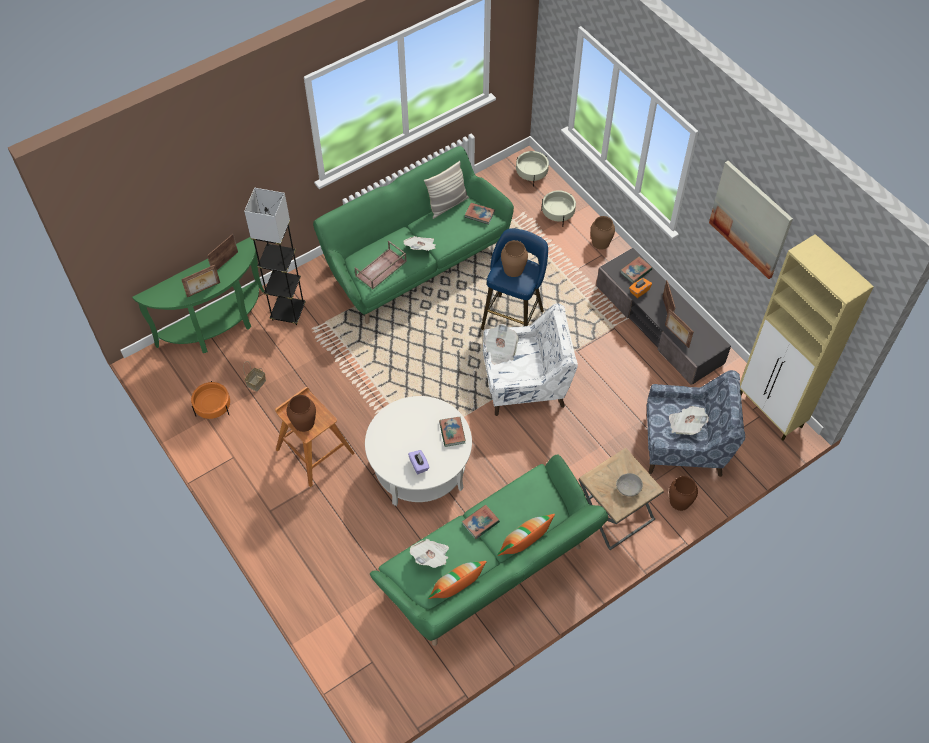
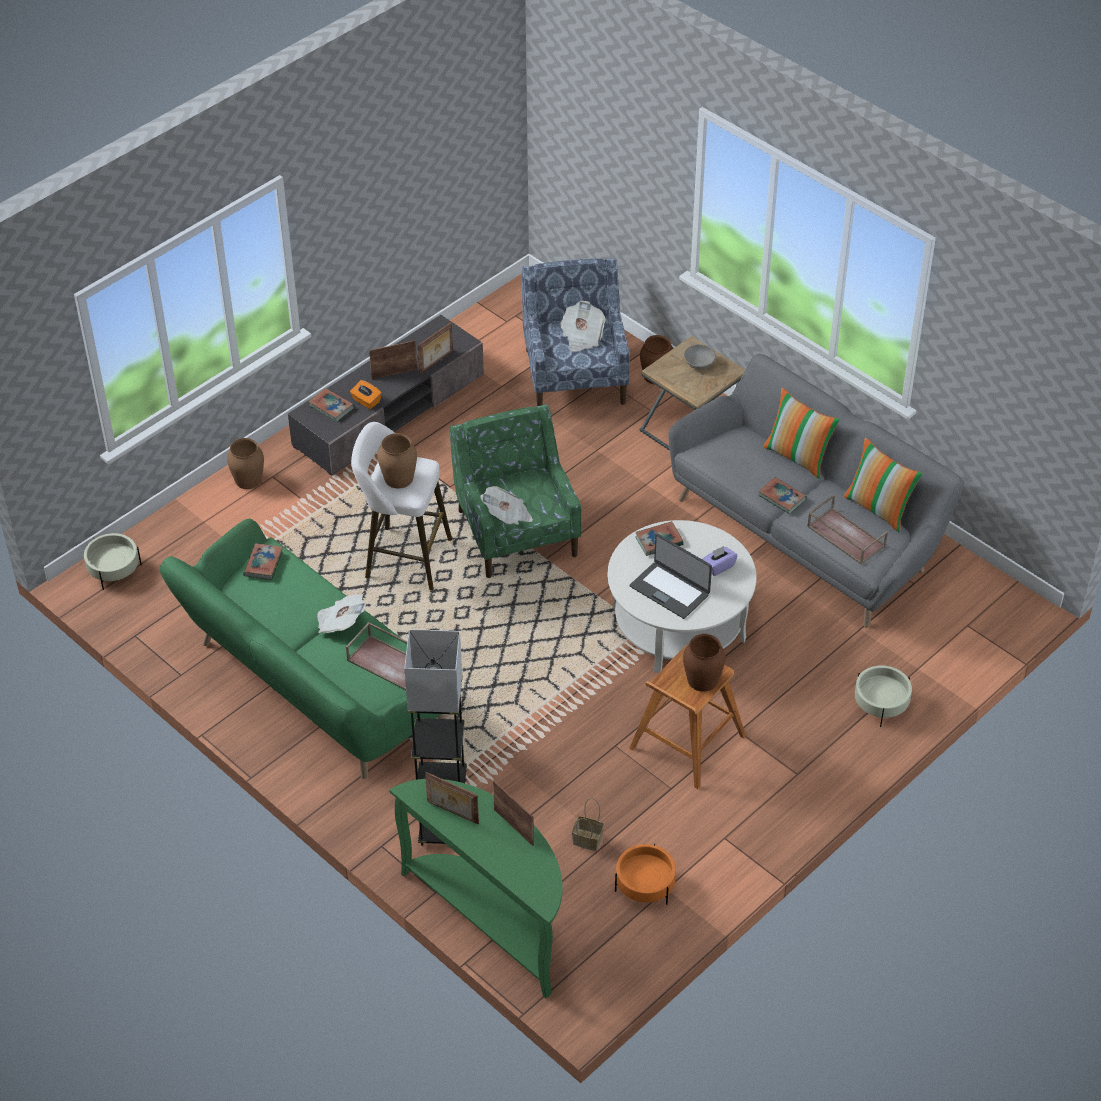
camera: 100 degrees left, 10 degrees down
(404, 431) = (670, 590): none -> laptop
(431, 557) = (845, 536): newspaper -> brown tray
(447, 205) = (245, 606): pillow -> none
(490, 571) = (807, 533): green sofa -> grey sofa
(513, 317) = (403, 557): blue stool -> white stool
(526, 384) = (517, 531): white armchair -> green armchair
(558, 213) = (196, 531): beige planter -> beige planter (881, 704)
(750, 219) = (377, 170): picture -> none
(770, 412) = (507, 306): beige cabinet -> none

